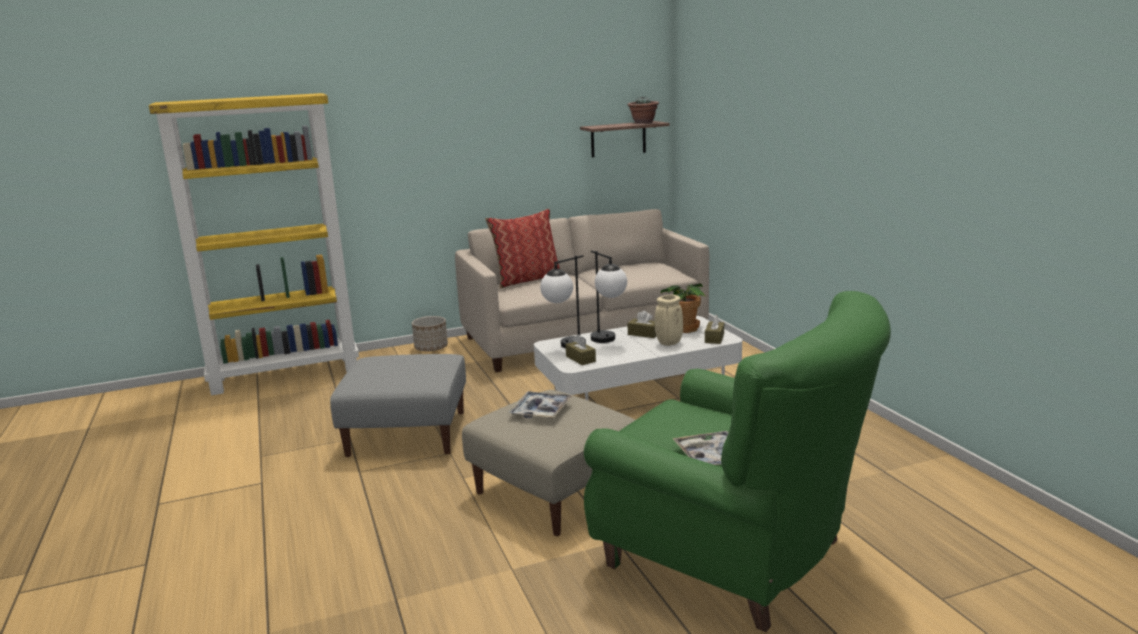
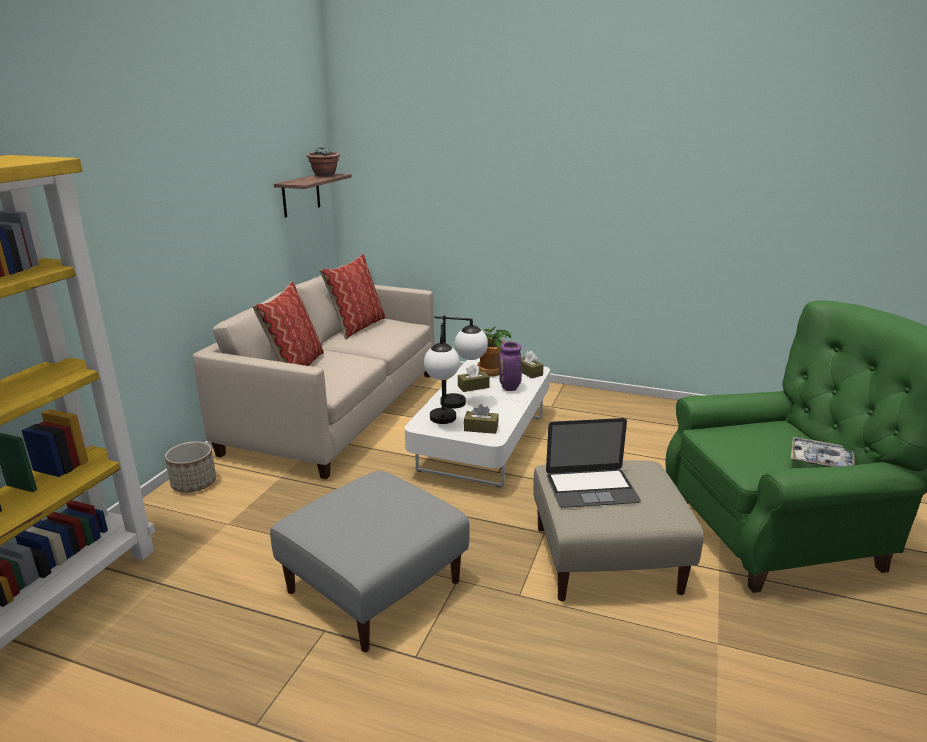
camera: 50 degrees left, 5 degrees up
(540, 411) = (591, 488): tray -> laptop
(629, 266) = (357, 326): none -> pillow
(669, 343) = (510, 388): beige vase -> purple vase

